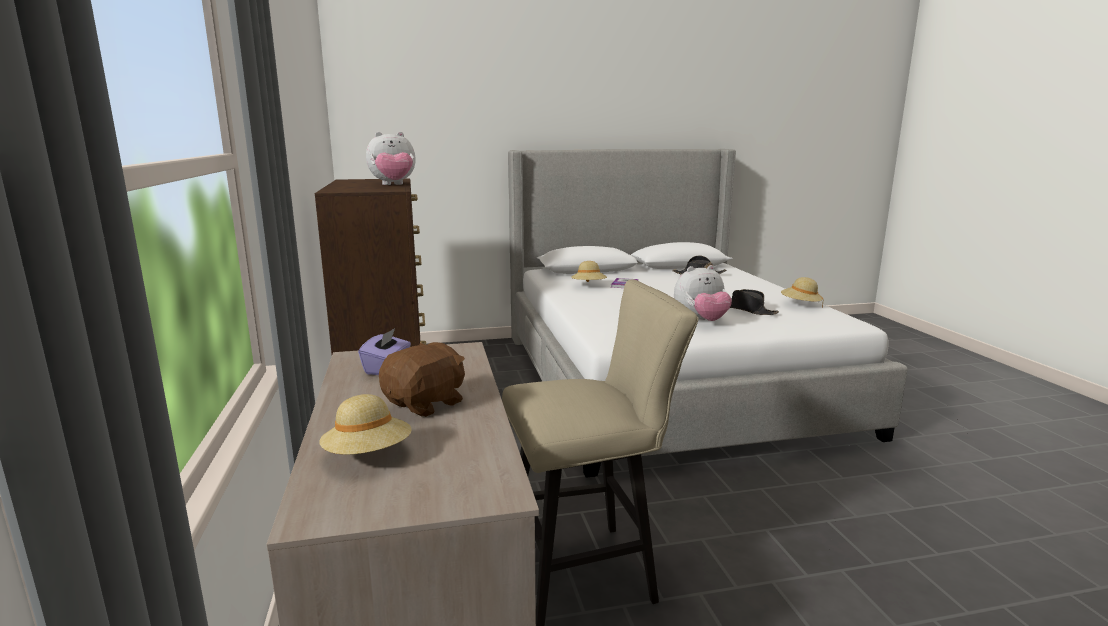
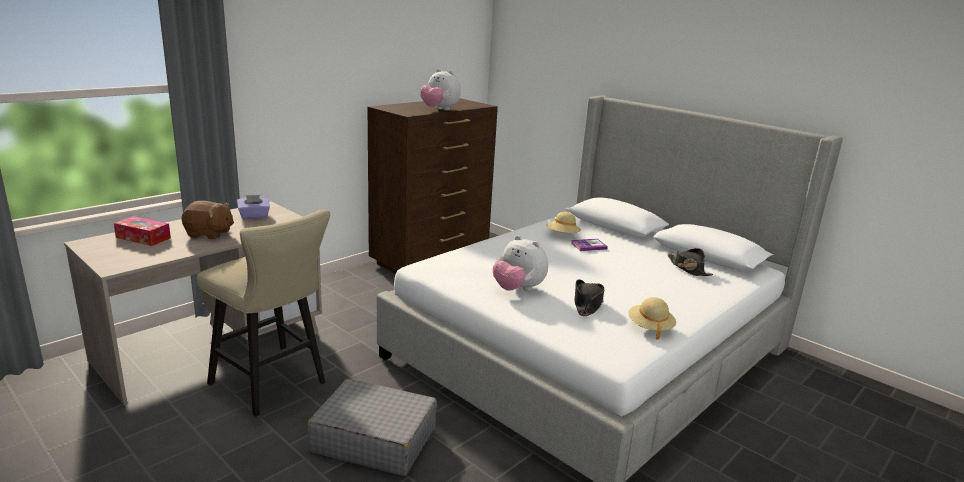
camera: 55 degrees right, 5 degrees up
(368, 455) = (143, 238): beige hat -> tissue box
(753, 524) = (374, 439): none -> grey suitcase

